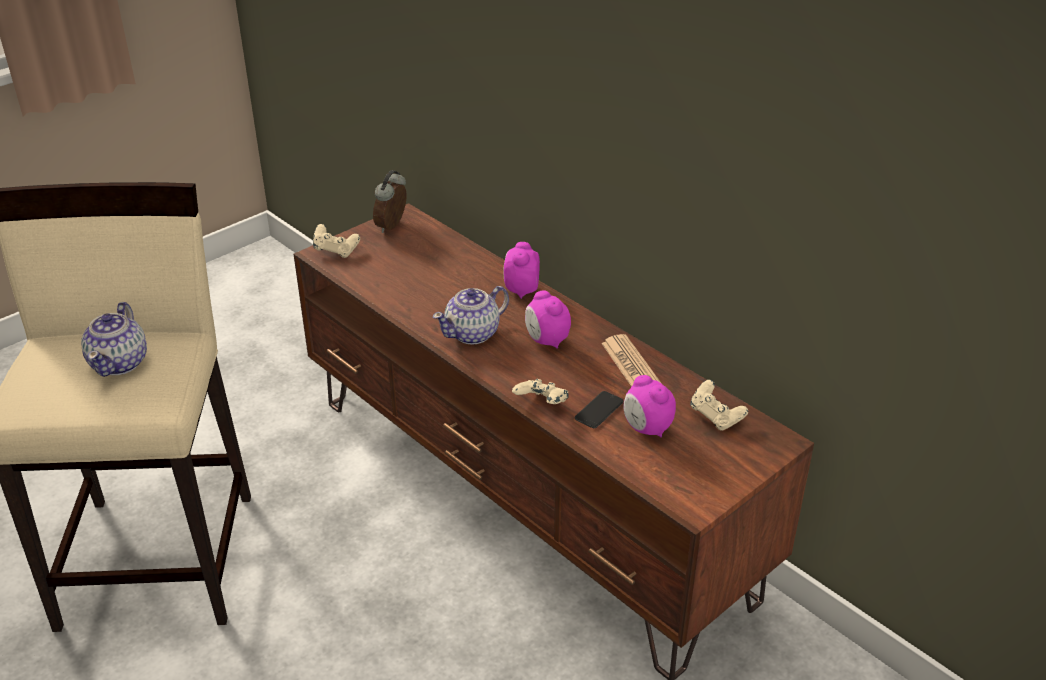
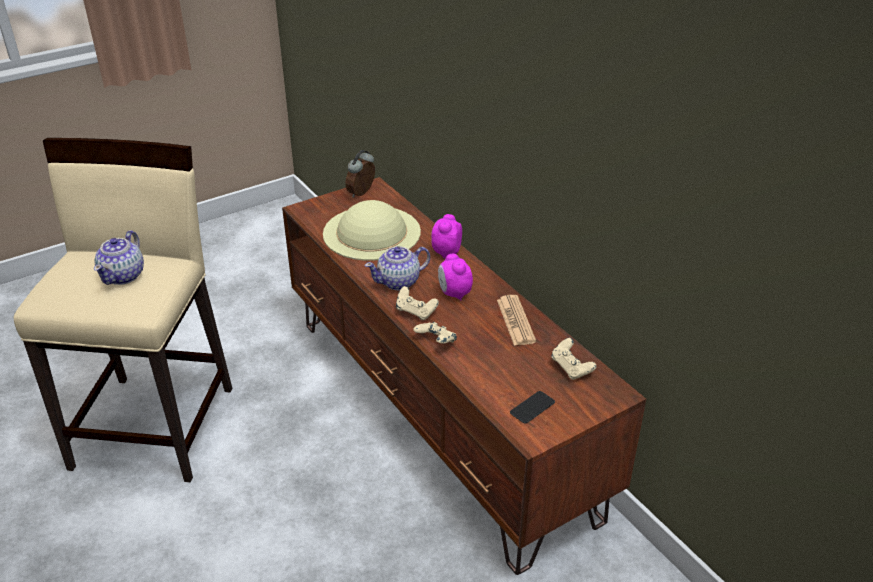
camera: 10 degrees right, 0 degrees up
(336, 251) = (314, 208): beige game controller -> beige game controller (416, 312)
(419, 274) = (371, 232): none -> beige hat
(599, 410) = (479, 352): phone -> phone (532, 408)
(646, 428) = (513, 371): alarm clock -> none

